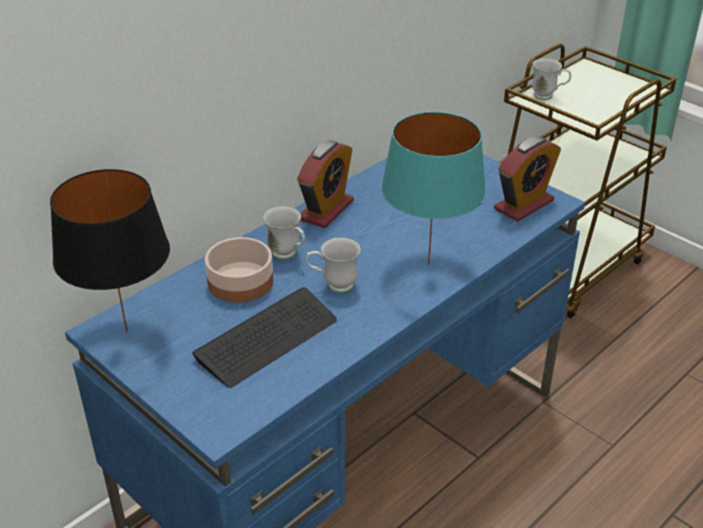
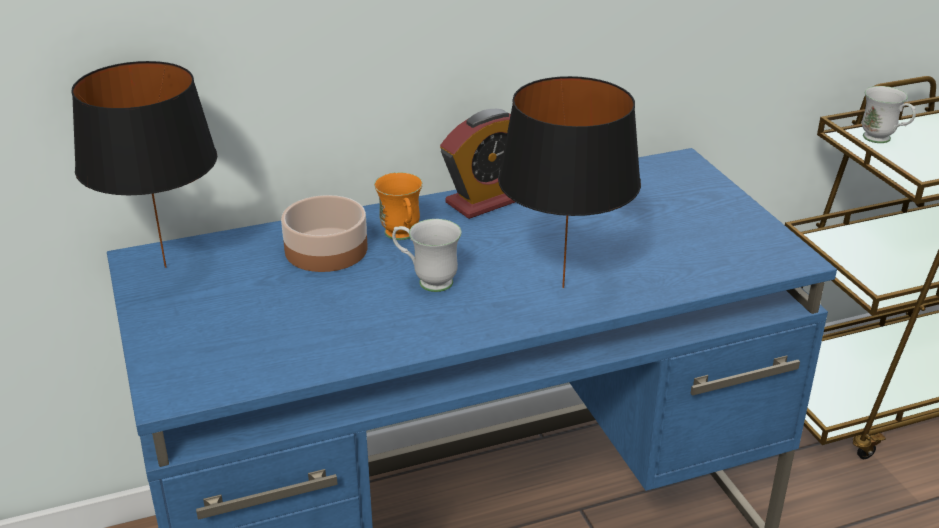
camera: 25 degrees right, 5 degrees down
(267, 339) = (304, 316): keyboard -> none
(288, 255) = (402, 236): white mug -> orange mug
(429, 264) = (563, 288): turquoise table lamp -> black table lamp
(523, 205) = (745, 252): alarm clock -> none

